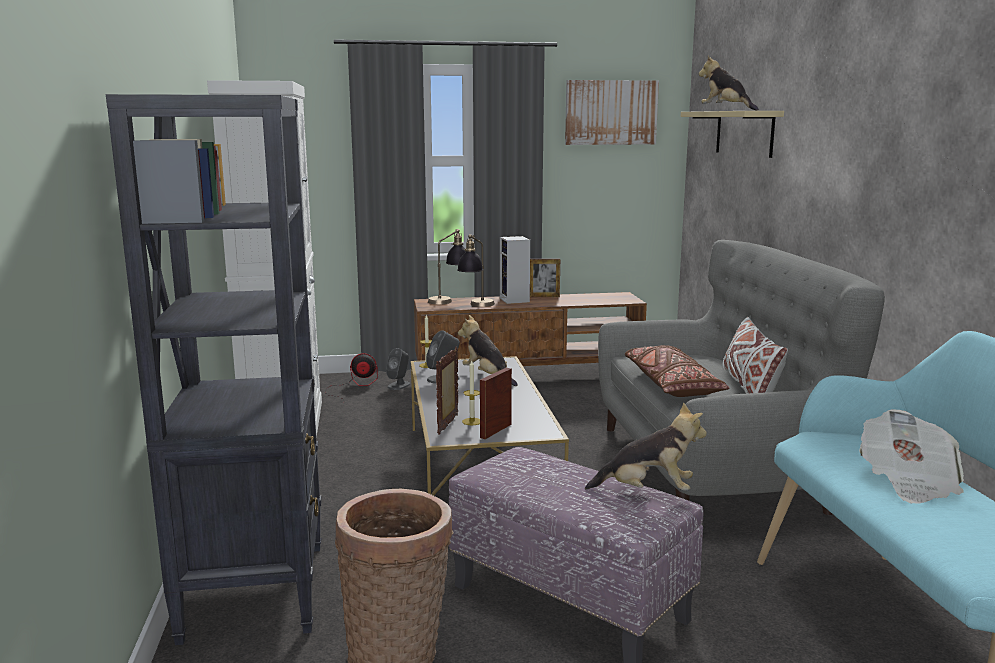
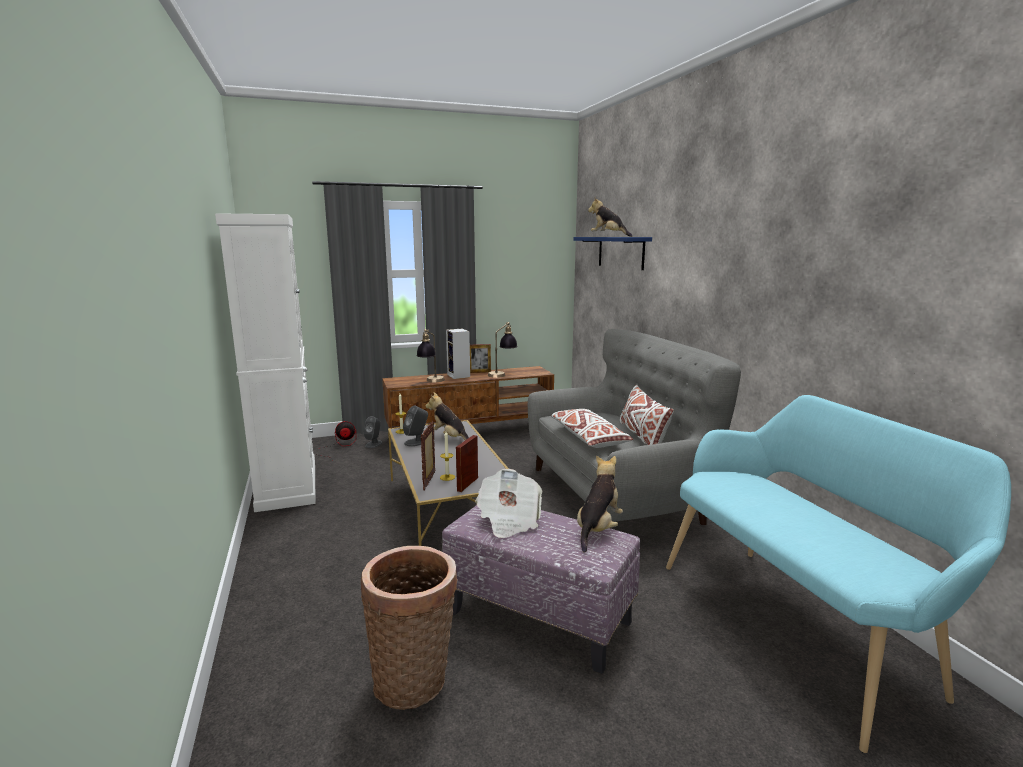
camera: 10 degrees left, 0 degrees up
(255, 590) = (284, 634): black bookcase -> none
(449, 300) = (410, 378): table lamp -> table lamp (502, 374)
(611, 112) = (521, 237): picture -> none
(647, 491) = (598, 529): plush toy -> plush toy turned 60 degrees counterclockwise
(671, 384) = (588, 437): brown pillow -> white pillow
(744, 133) = (620, 252): beige shelf -> blue shelf
(908, 482) = (782, 508): newspaper -> newspaper (509, 520)

